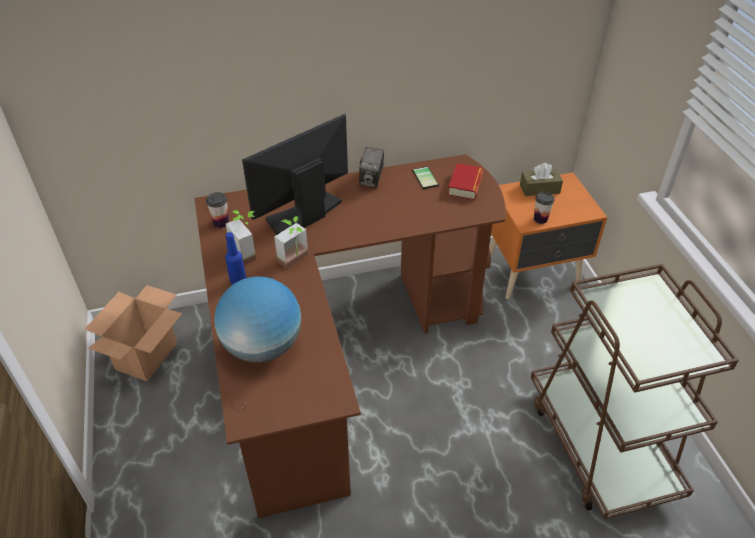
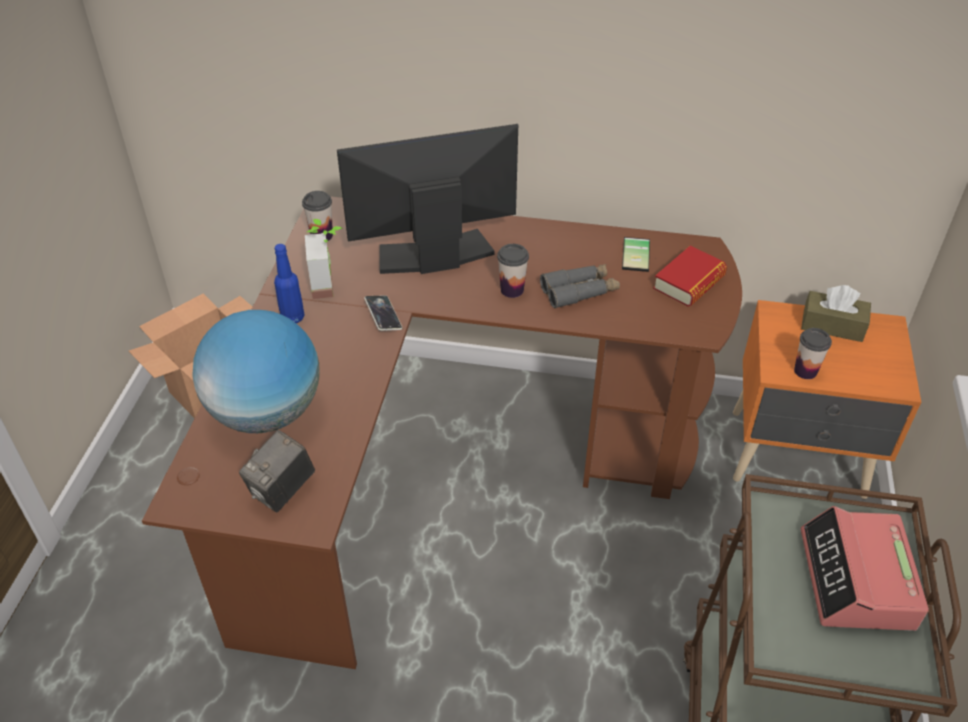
camera: 25 degrees right, 0 degrees up
(297, 261) = (383, 315): potted plant -> phone
(366, 221) = (512, 290): none -> cup
(371, 180) = (556, 236): camera -> camera (282, 491)
(407, 209) = (579, 291): none -> grey binoculars
(654, 318) = (857, 580): none -> alarm clock

